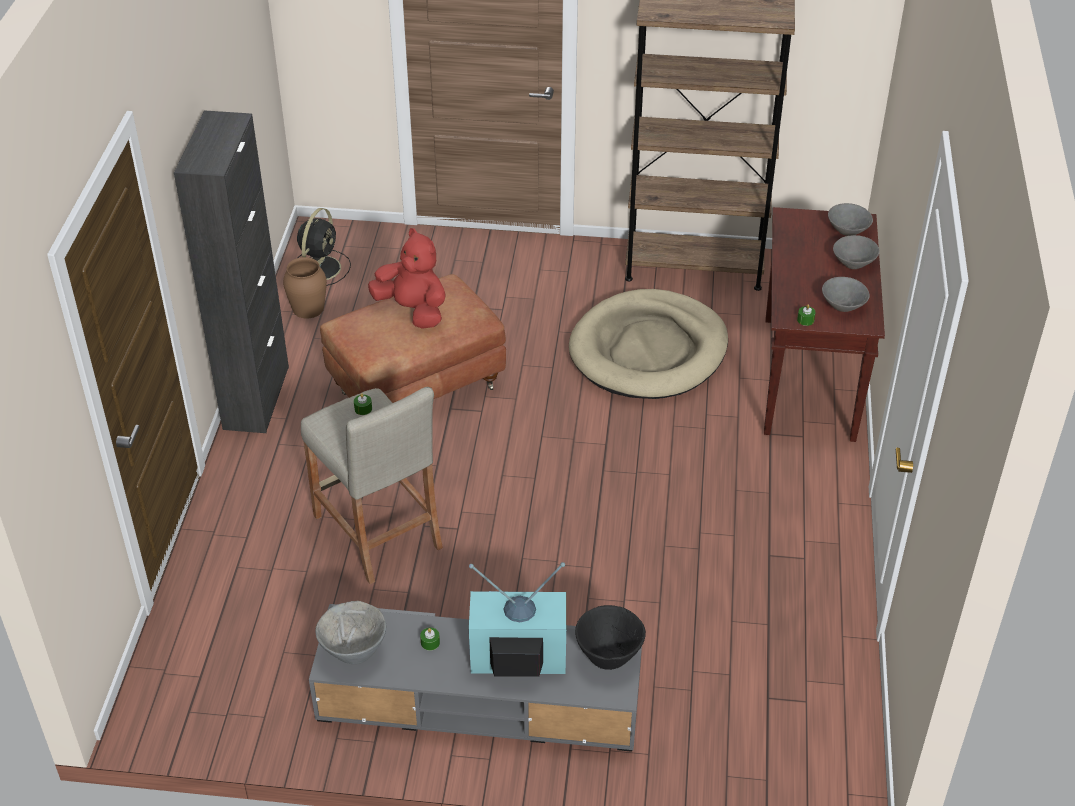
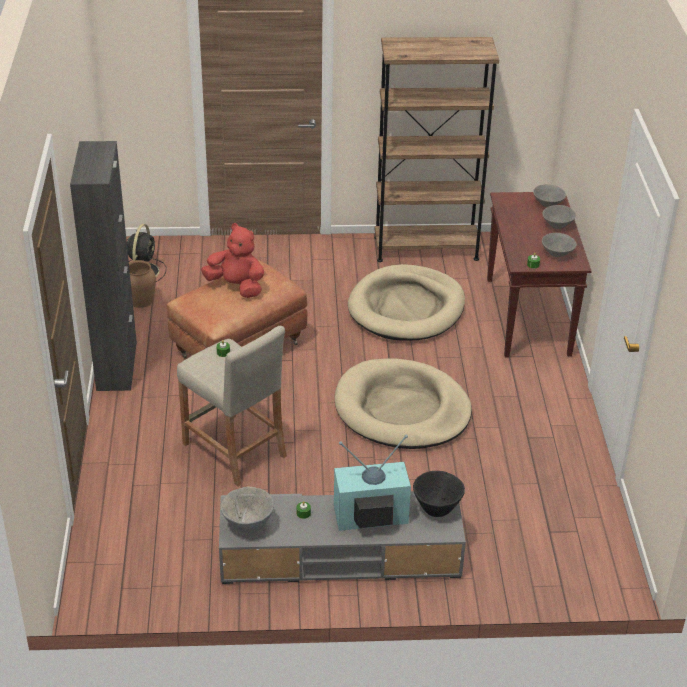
camera: 10 degrees left, 5 degrees down
(609, 496) = (402, 409): none -> beige dog bed

